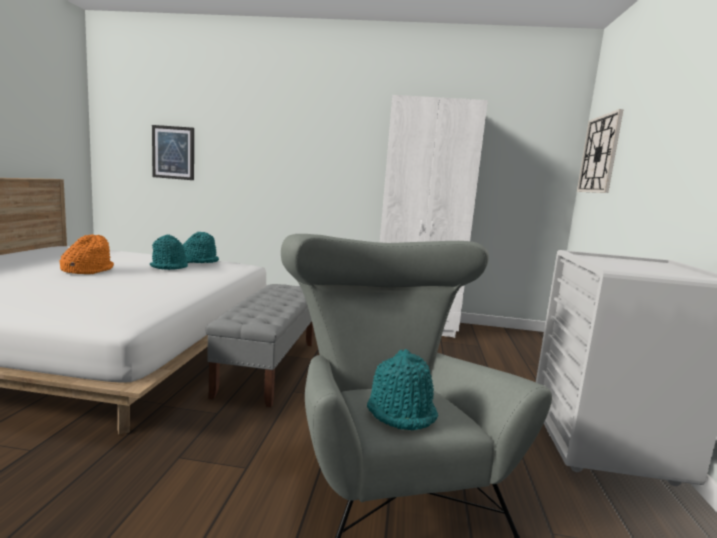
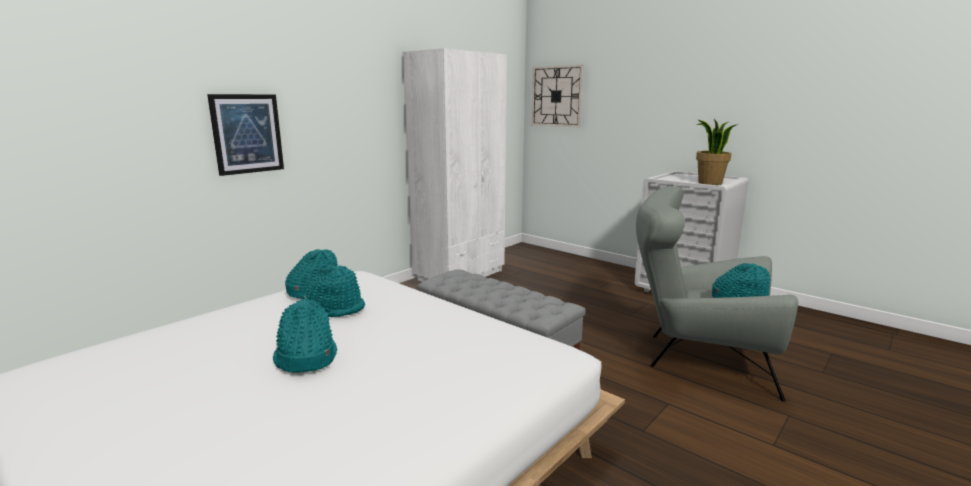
camera: 55 degrees left, 5 degrees up
(87, 270) = (305, 358): orange hat -> turquoise hat
(173, 152) = (95, 137): picture -> picture (247, 133)
(628, 269) = (709, 183): none -> potted plant

